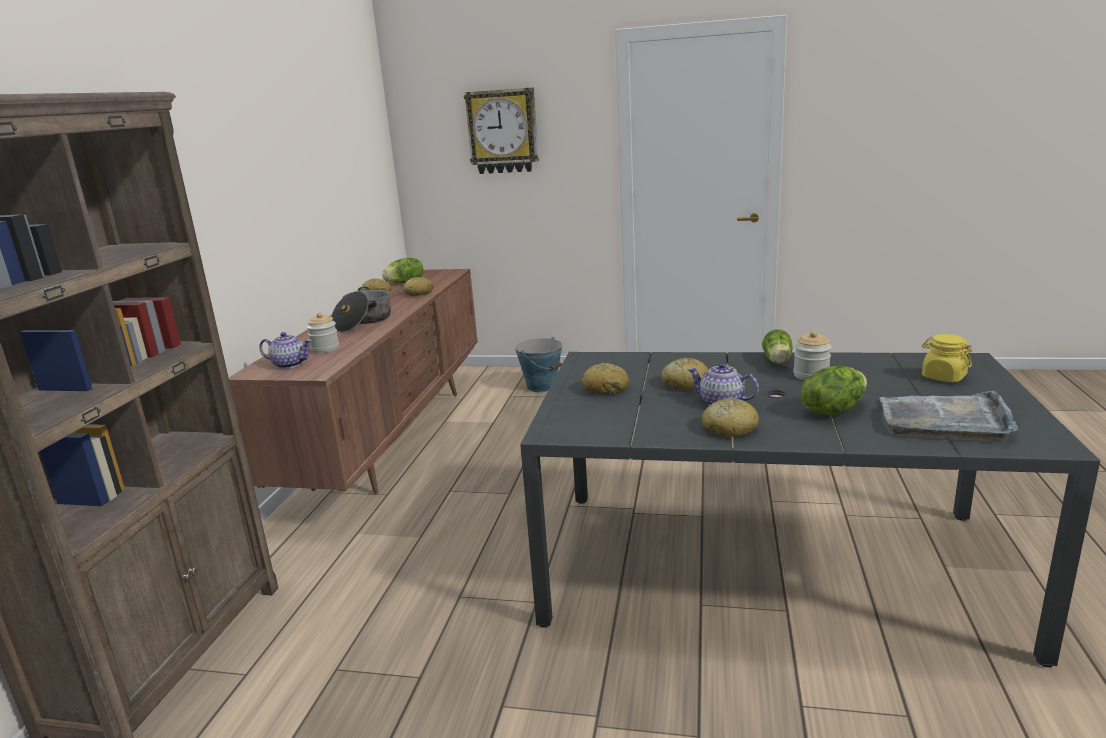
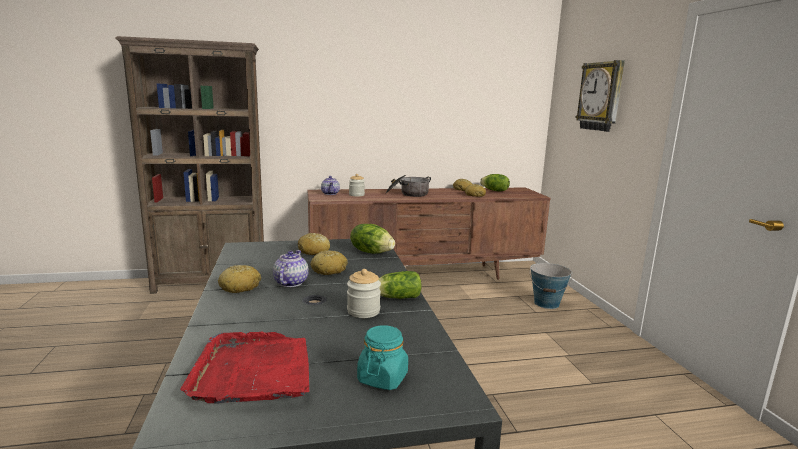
camera: 65 degrees right, 5 degrees down
(832, 410) = (277, 320): lettuce -> lettuce (371, 252)
(943, 377) = (382, 378): yellow jar -> turquoise jar
(944, 419) = (253, 371): grey tray -> red tray

